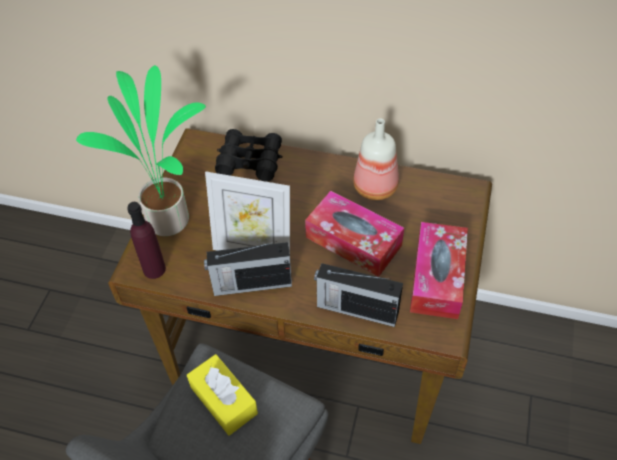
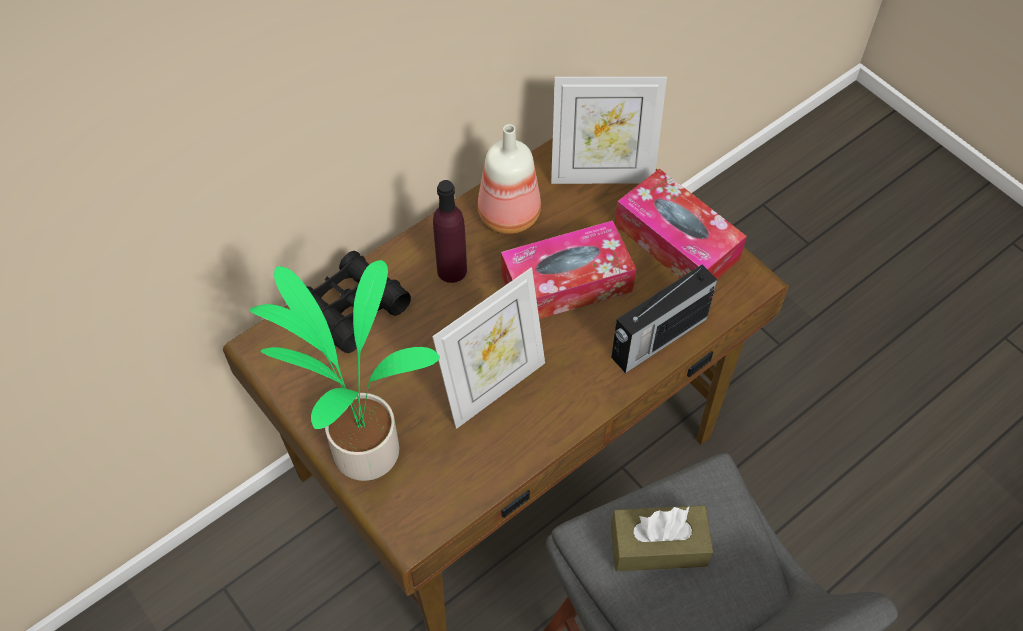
camera: 55 degrees left, 5 degrees up
(154, 269) = (431, 510): purple bottle -> purple bottle (452, 270)
(223, 400) = (658, 545): yellow tissue box -> brown tissue box
(250, 284) = (541, 419): radio -> none
(448, 212) = (602, 174): none -> picture frame

